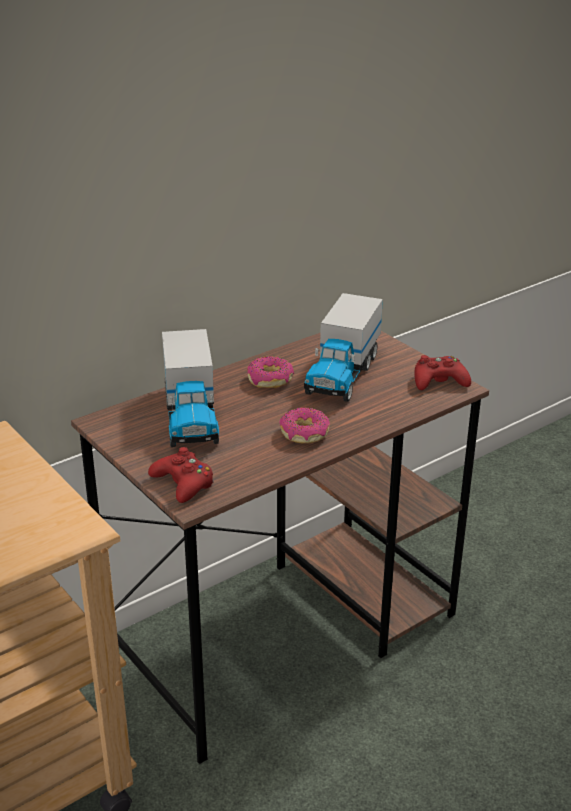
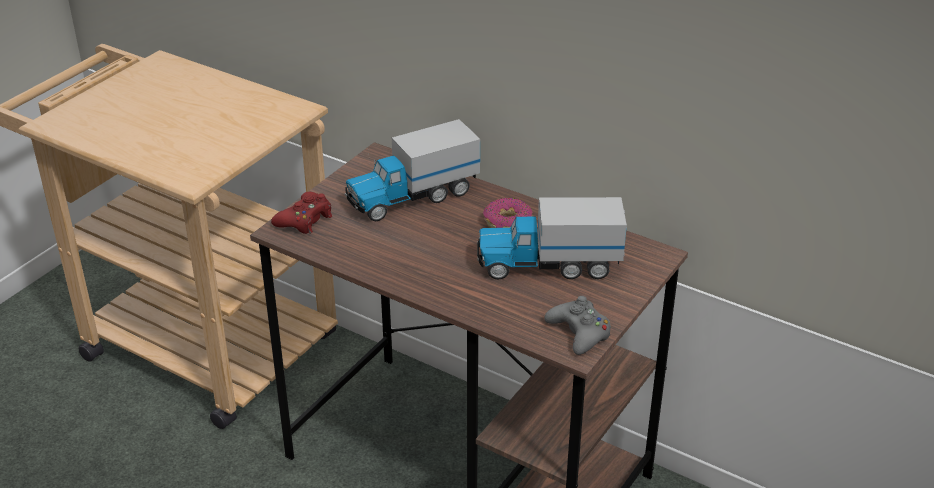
camera: 70 degrees right, 5 degrees up
(304, 433) = (418, 265): donut -> none
(439, 381) = (579, 333): red game controller -> grey game controller

